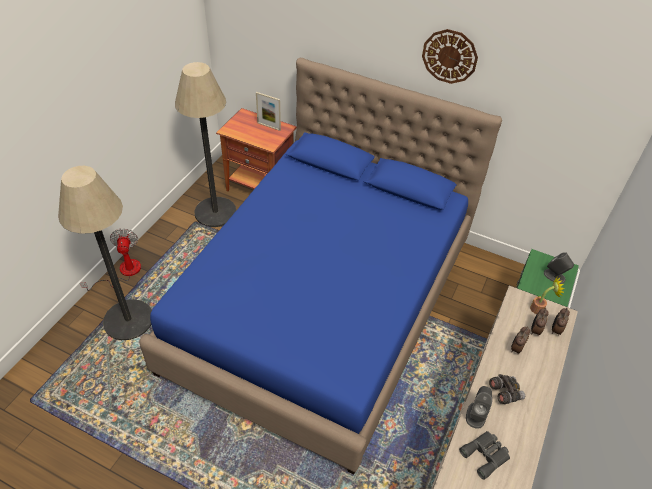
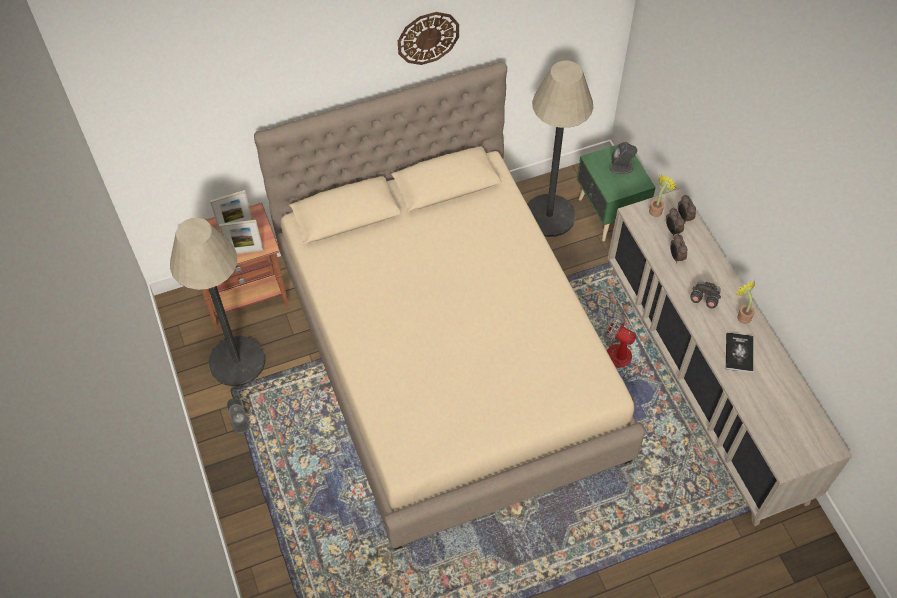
camera: 45 degrees left, 10 degrees up
(123, 272) = (235, 500): fan -> fan (620, 365)
(128, 320) = (305, 533): floor lamp -> floor lamp (549, 215)
(256, 140) = (245, 252): none -> picture frame
(323, 304) = (448, 355): blue bed -> beige bed
(476, 414) = (705, 331): grey speaker -> grey speaker (240, 422)
(486, 455) = (739, 353): grey binoculars -> book
(523, 432) = (742, 315): none -> potted plant

